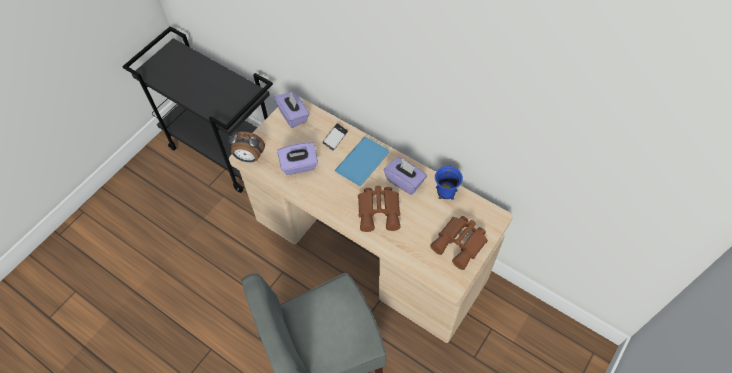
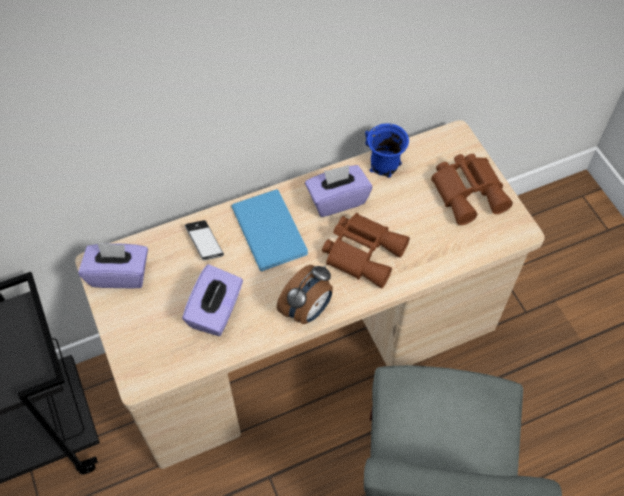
camera: 60 degrees left, 0 degrees up
(249, 158) = (148, 373): alarm clock -> alarm clock (307, 310)

